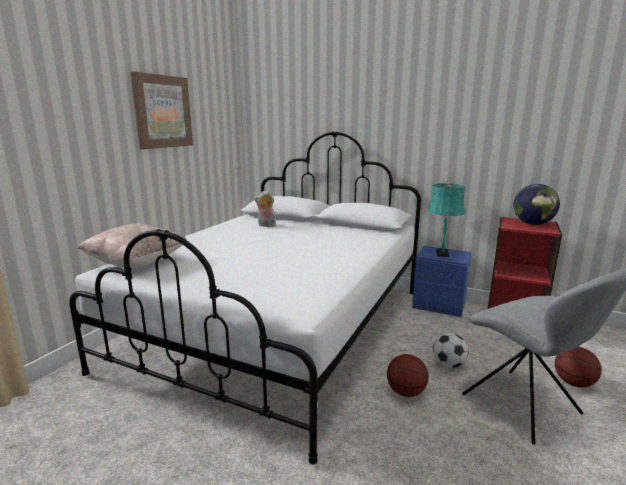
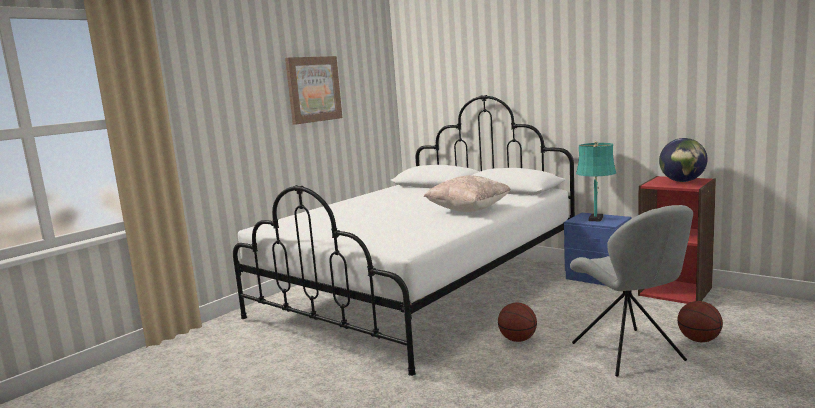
camera: 15 degrees right, 5 degrees down
(137, 263) = (286, 222): beige pillow -> beige pillow (468, 210)
(266, 225) = (410, 193): plush toy -> none
(448, 364) = (574, 323): football -> none

